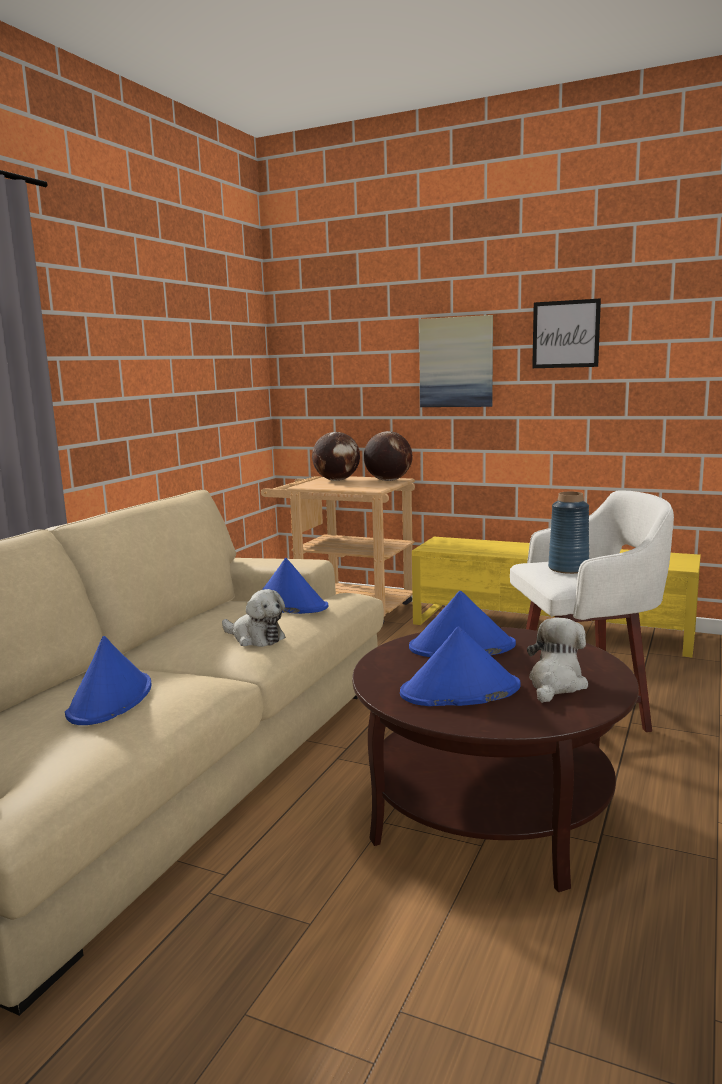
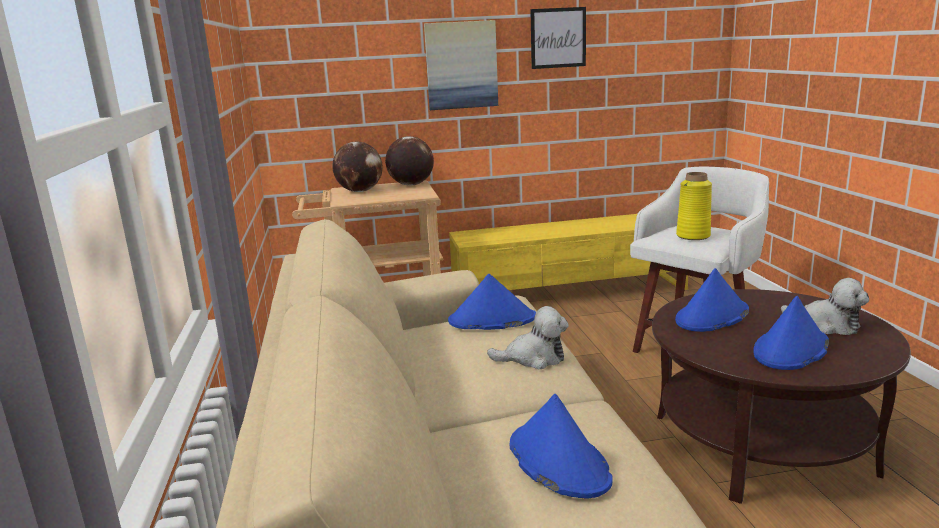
camera: 35 degrees left, 5 degrees up
(555, 684) = (826, 325): plush toy -> plush toy turned 135 degrees clockwise
(568, 569) = (693, 236): blue vase -> yellow vase

